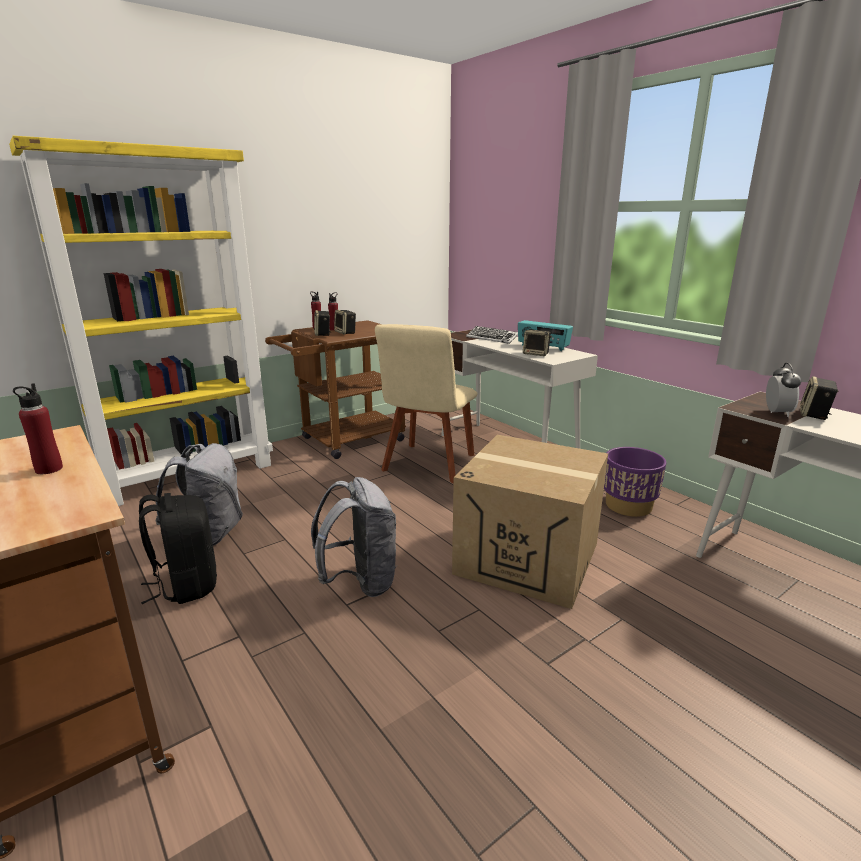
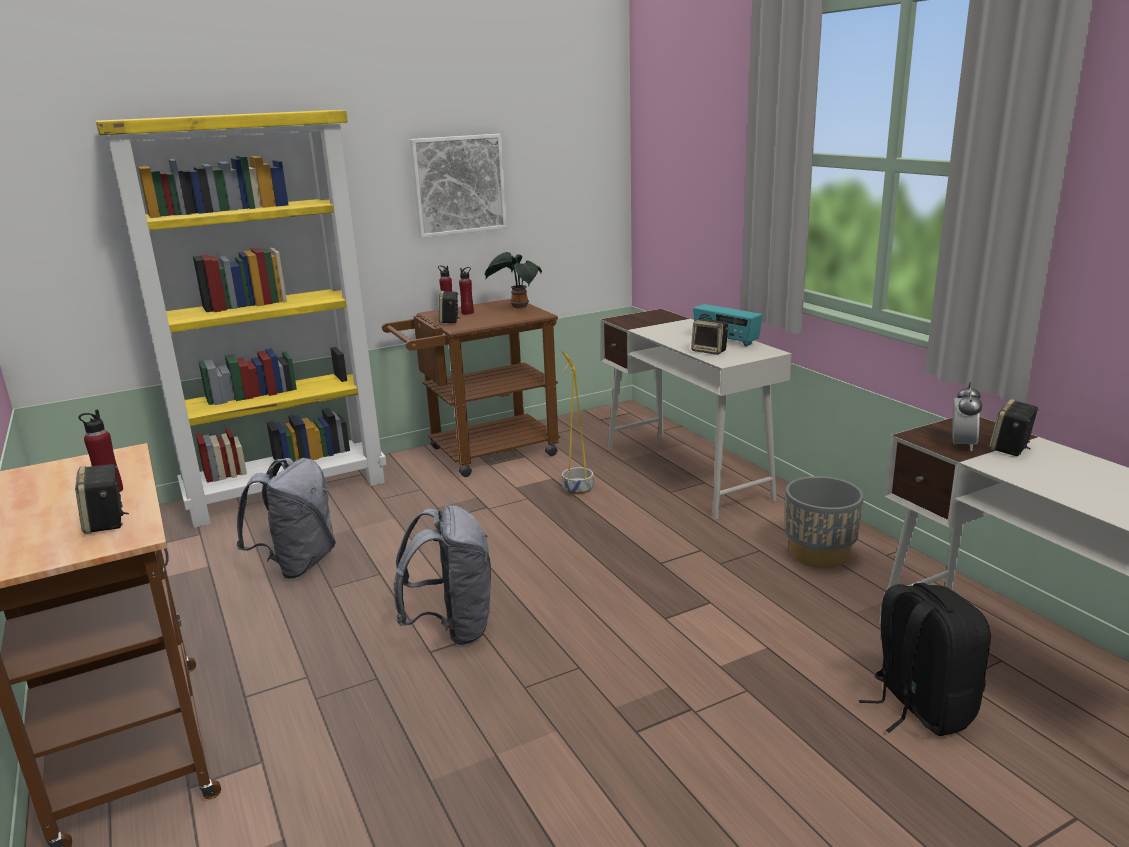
camera: 10 degrees right, 0 degrees up
(186, 585) = (262, 619): black backpack -> black backpack (919, 707)
(325, 228) = (458, 185): none -> picture
(346, 332) = (479, 318): speaker -> speaker (106, 522)
(372, 326) = (517, 307): none -> potted plant
(428, 465) = (577, 489): beige chair -> yellow planter
(492, 338) = (667, 326): keyboard -> none
(528, 558) = (660, 612): cardboard box -> none
(628, 506) = (819, 554): purple planter -> grey planter

